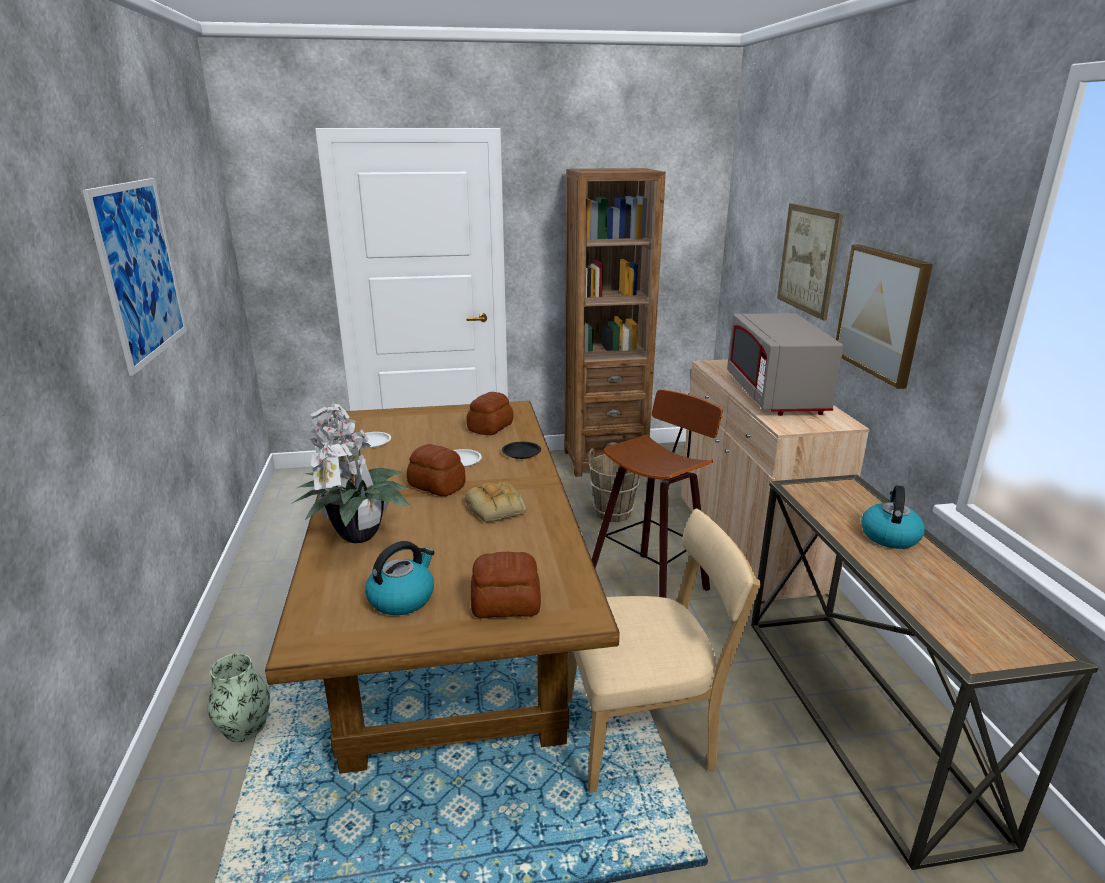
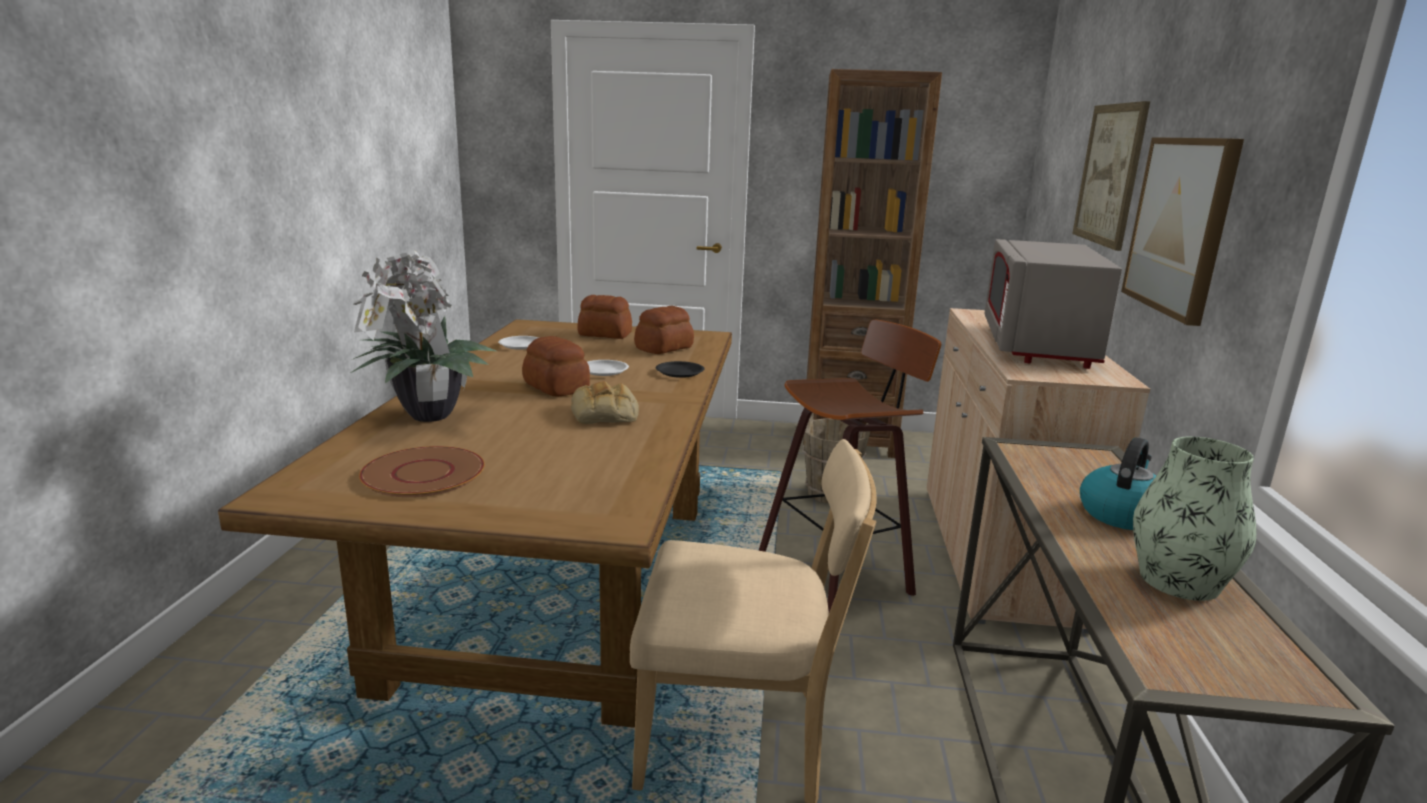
camera: 15 degrees right, 5 degrees down
(140, 271) = (293, 119): picture -> none
(245, 726) = (292, 629): vase -> vase (1178, 580)
(402, 598) = (422, 474): kettle -> brown plate
(506, 605) = (534, 498): bread -> bread (605, 334)

